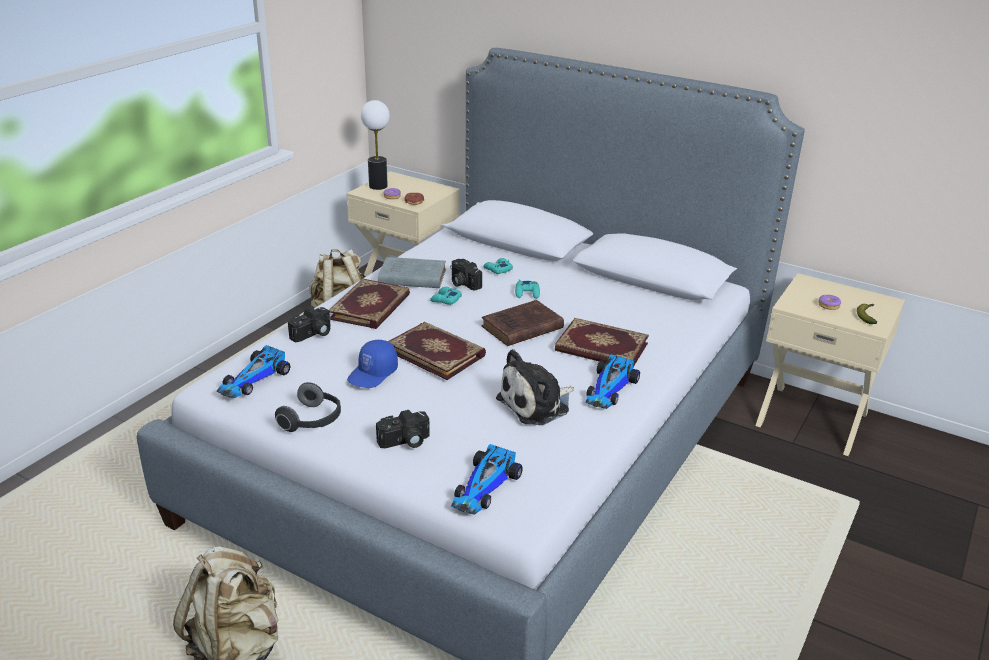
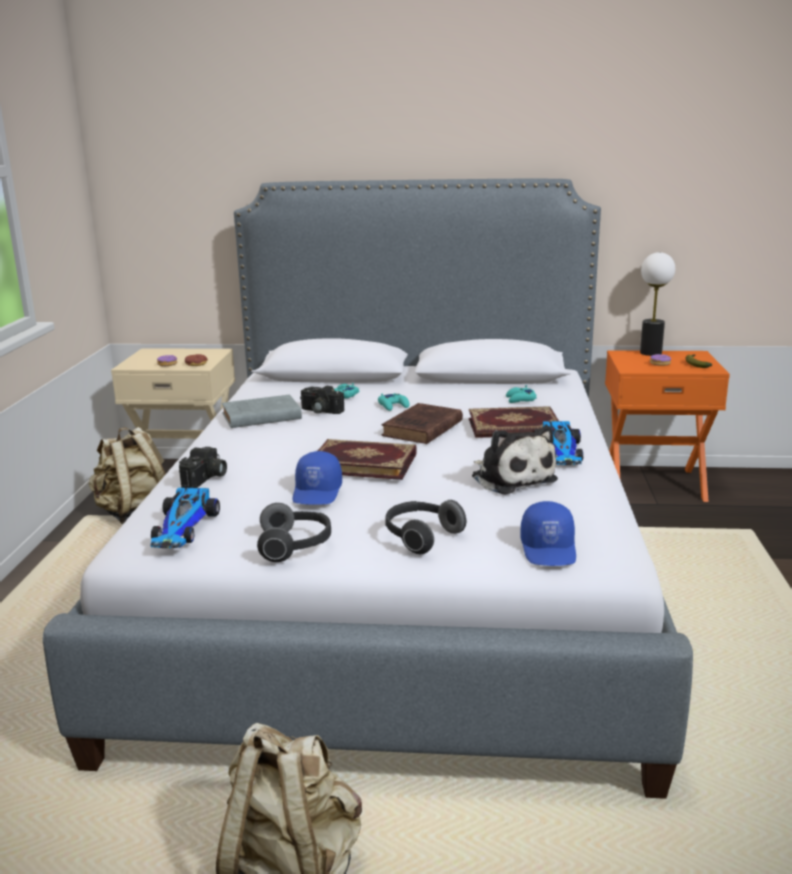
camera: 25 degrees left, 10 degrees down
(371, 307) = (246, 446): book -> none
(378, 186) = (141, 360): table lamp -> table lamp (650, 353)
(405, 442) = (421, 537): camera -> headphones
(445, 299) = (319, 425): turquoise game controller -> turquoise game controller (520, 399)
(485, 487) = (549, 549): toy car -> blue cap
(537, 404) = (511, 478): plush toy -> plush toy turned 60 degrees counterclockwise
(812, 418) = (653, 483): beige nightstand -> orange nightstand

